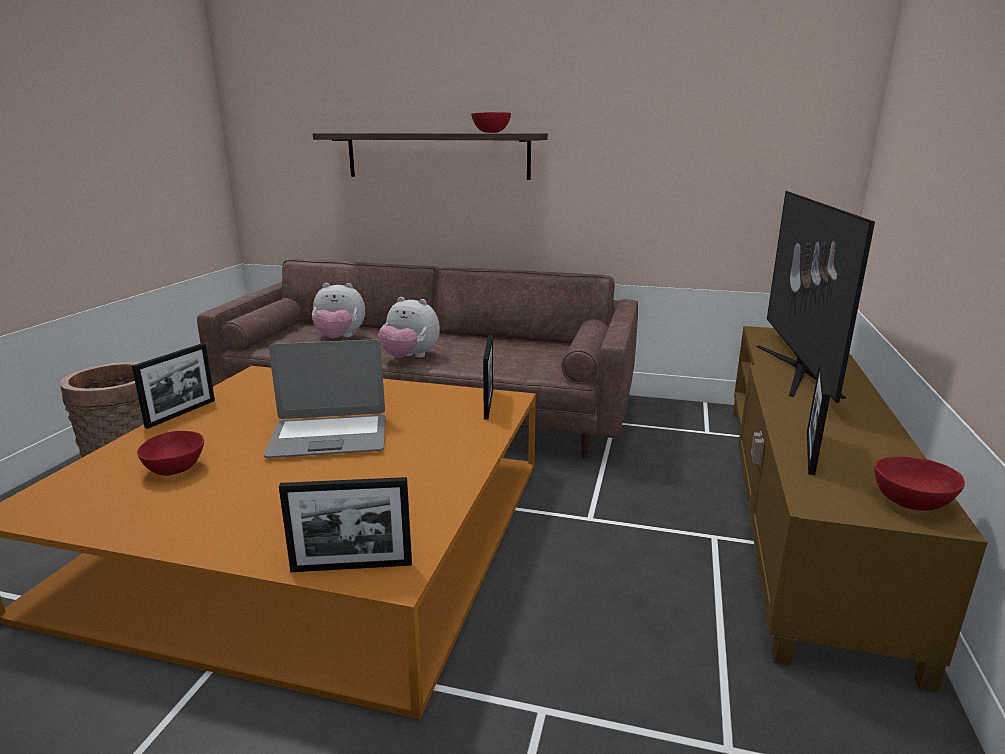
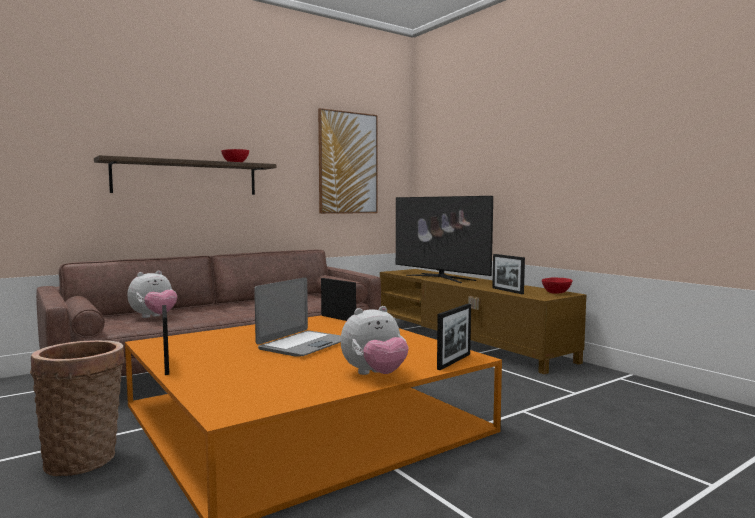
camera: 50 degrees left, 15 degrees down
(176, 468) = (263, 375): red bowl -> none
(409, 358) = (239, 314): plush toy -> plush toy (375, 374)
(709, 121) = (348, 163): none -> picture

